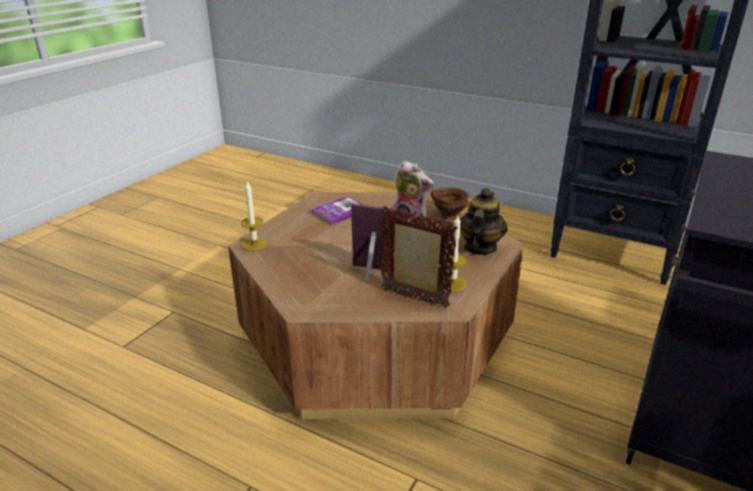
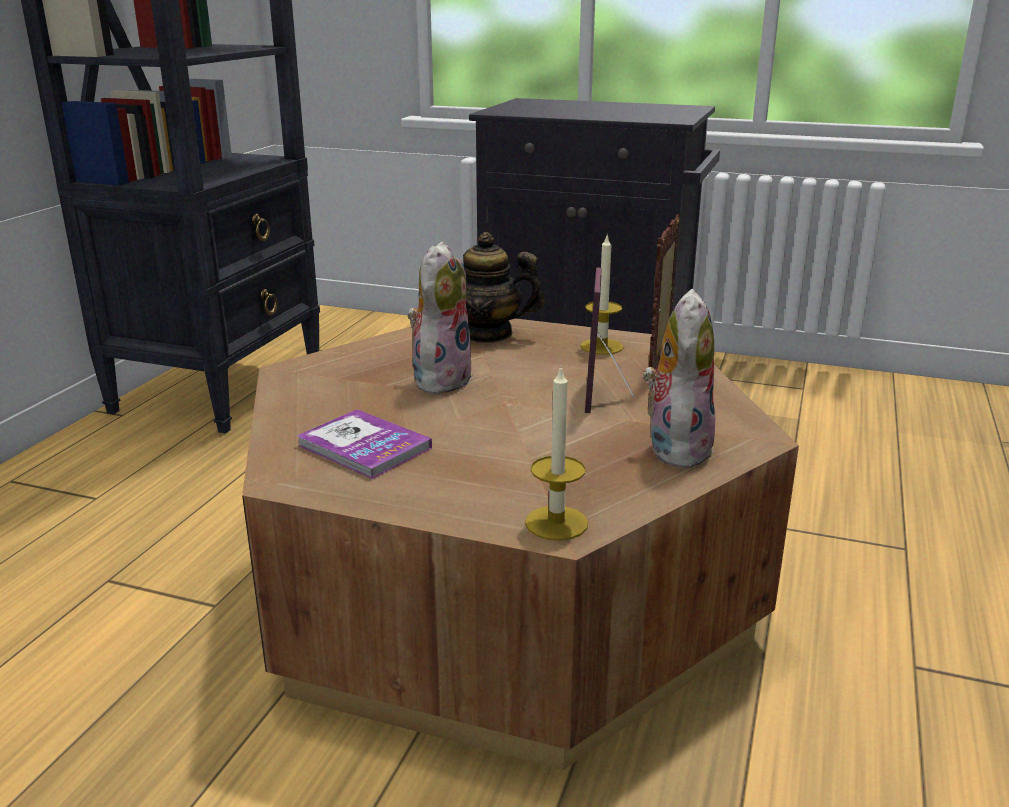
camera: 100 degrees left, 5 degrees down
(303, 282) = (675, 447): none -> plush toy
(449, 215) = (373, 354): brown bowl -> none

